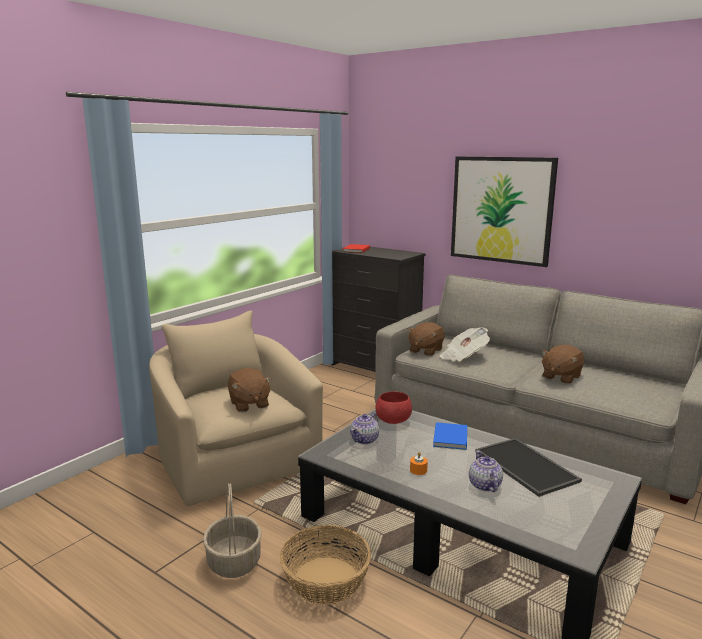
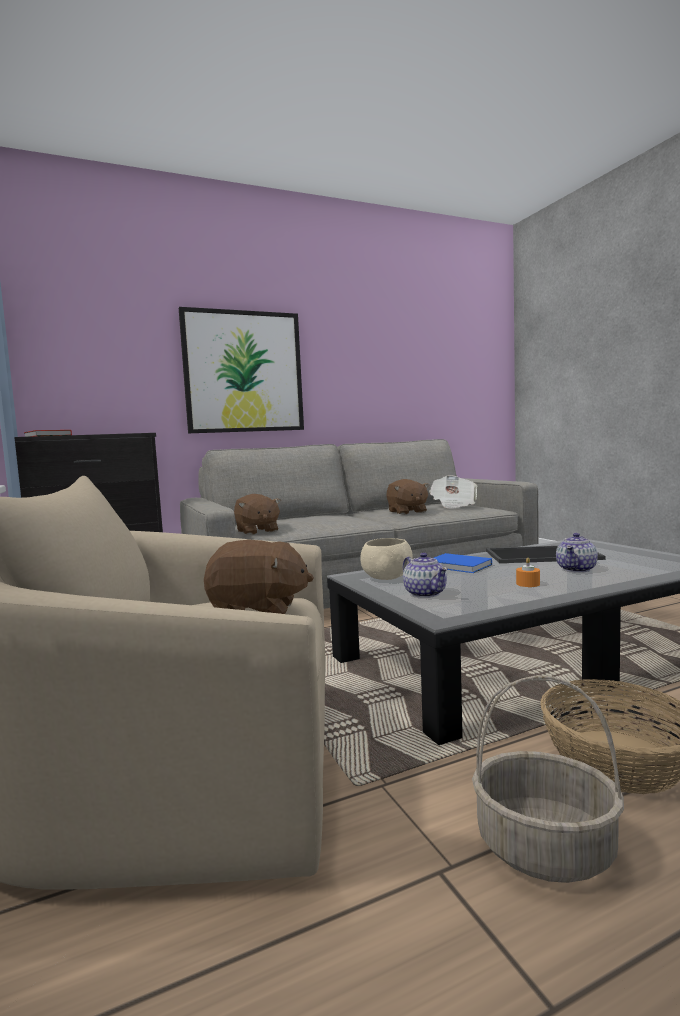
camera: 60 degrees left, 10 degrees down
(393, 420) = (385, 577): red bowl -> beige bowl
(463, 356) = (307, 523): newspaper -> newspaper (453, 505)
(484, 485) = (577, 569): teapot -> teapot turned 75 degrees counterclockwise

